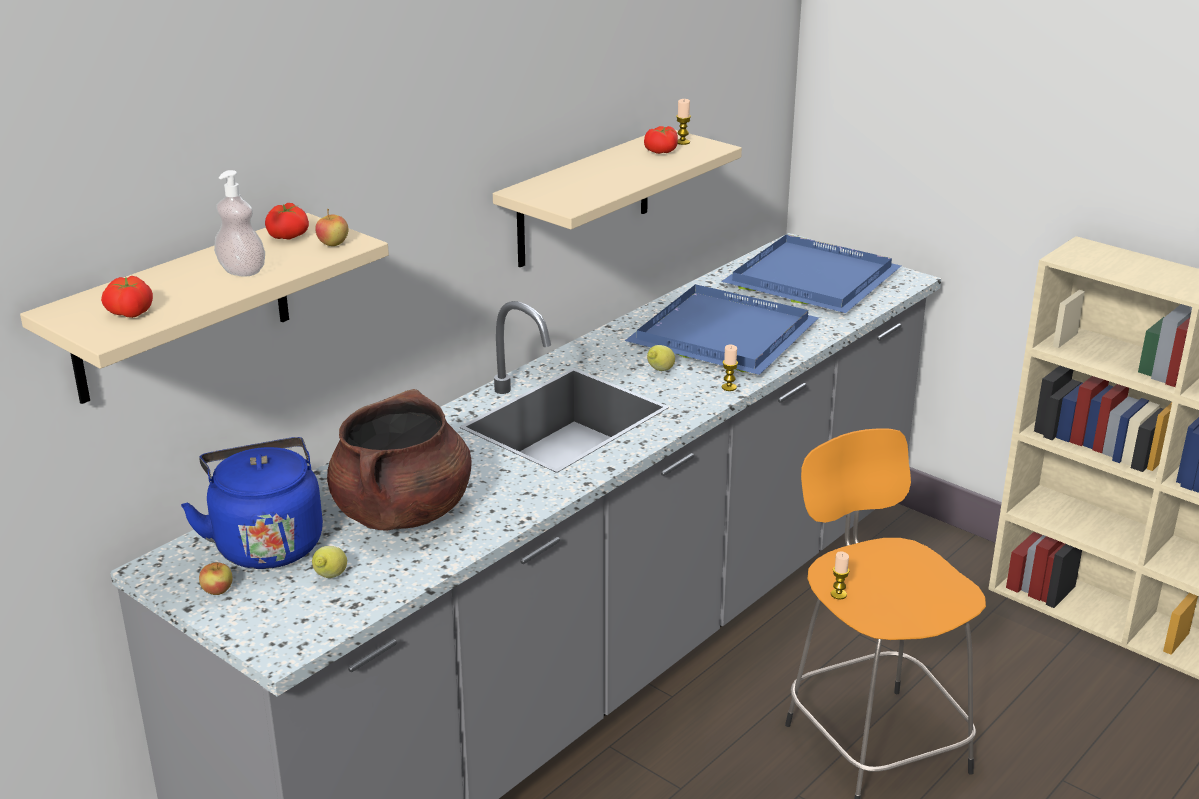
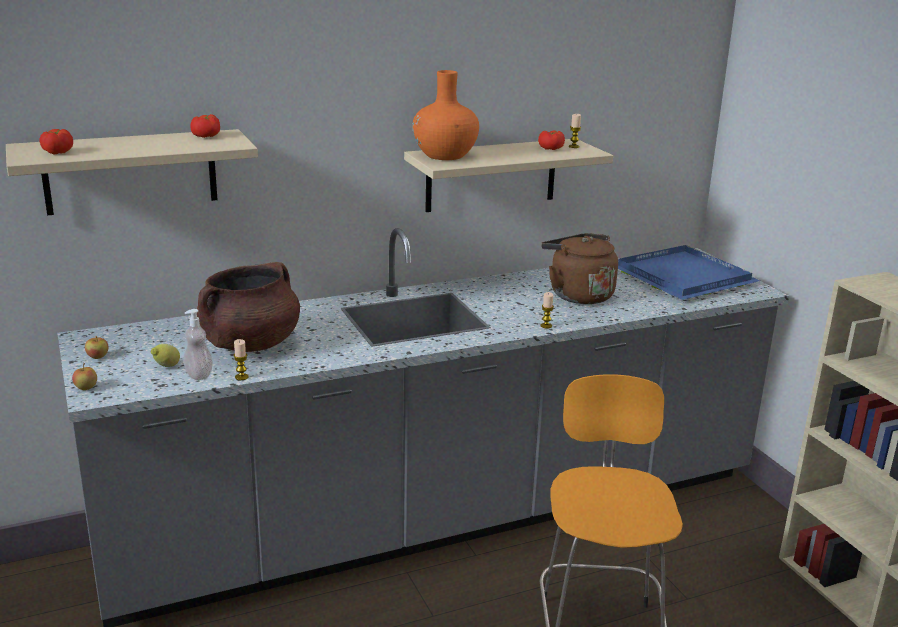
camera: 25 degrees right, 5 degrees down
(242, 271) = (150, 146): soap dispenser -> soap dispenser (199, 375)
(266, 543) = (154, 340): blue kettle -> none
(333, 244) = (224, 143): apple -> apple (86, 388)
(553, 190) = (444, 155): none -> orange vase
(659, 371) = (508, 306): lemon -> none
(721, 333) = (577, 294): blue tray -> brown kettle
(838, 594) = (565, 496): candle -> candle (241, 377)

